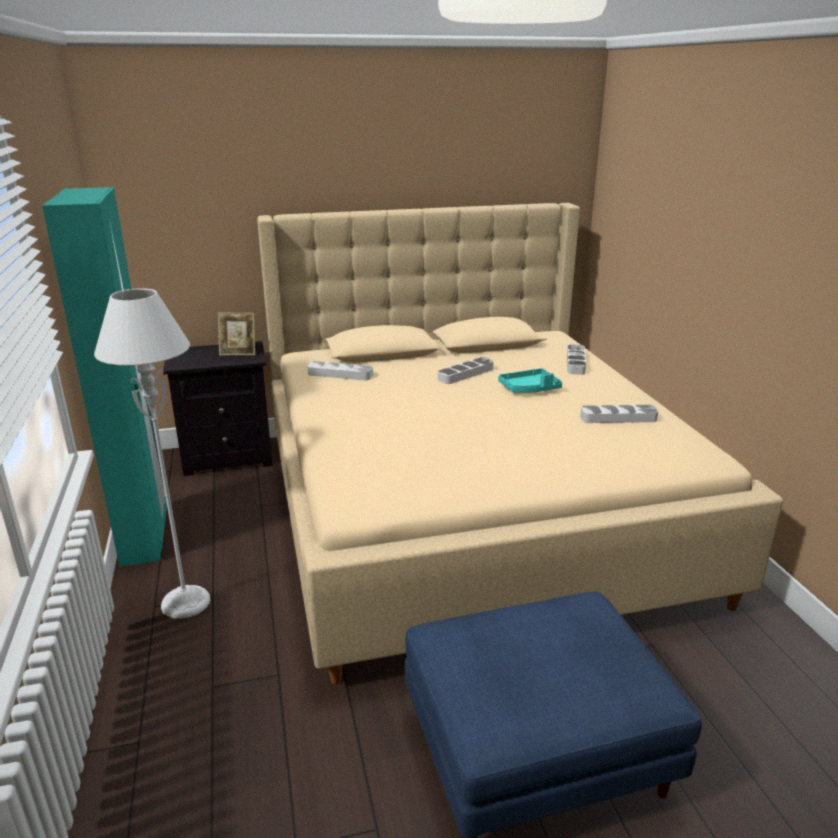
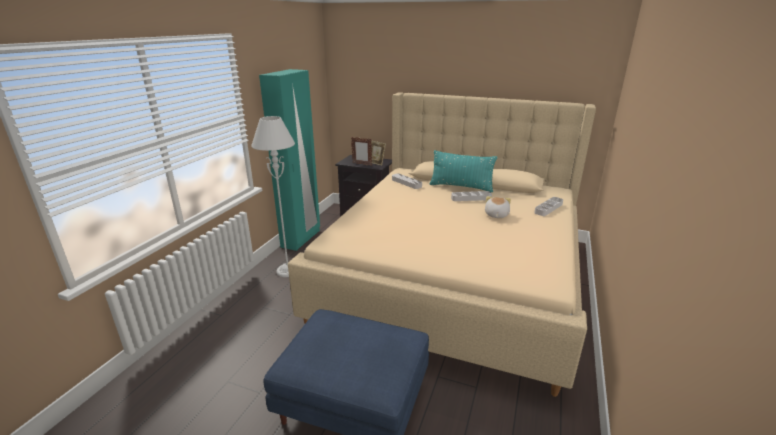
camera: 35 degrees right, 0 degrees up
(216, 361) = (362, 164): none -> picture frame
(428, 360) = (461, 187): none -> turquoise pillow
(529, 389) = (496, 215): turquoise tray -> plush toy
(618, 418) = (526, 245): grey tray -> none

